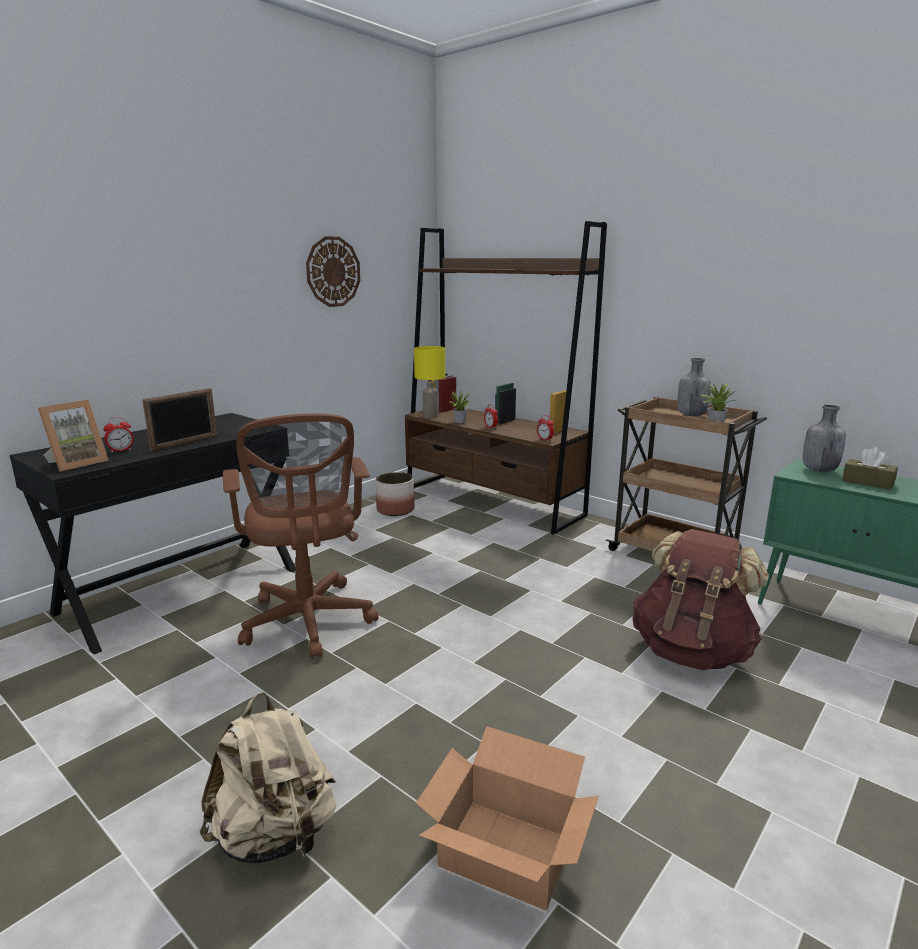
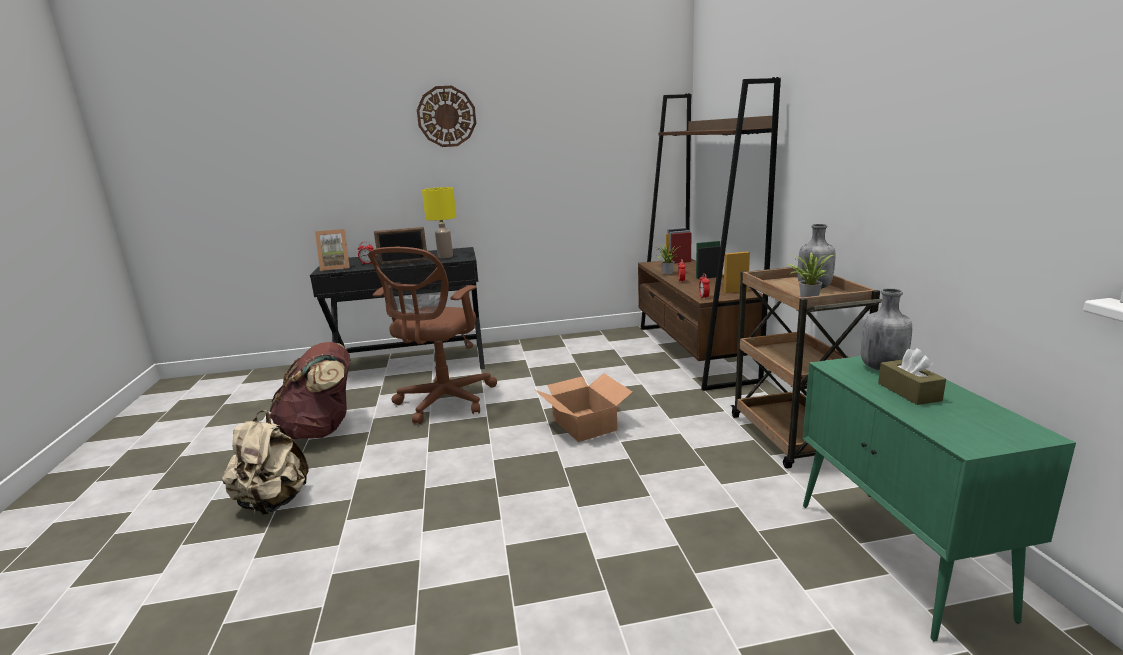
camera: 40 degrees right, 0 degrees up
(333, 272) = (570, 139): wall clock -> wall clock (446, 116)
(395, 510) = (607, 343): planter -> none
(430, 416) = (655, 266): yellow table lamp -> yellow table lamp (446, 256)
(507, 853) = (340, 568): cardboard box -> cardboard box (584, 425)
(691, 651) = (661, 516): brown backpack -> brown backpack (321, 430)

